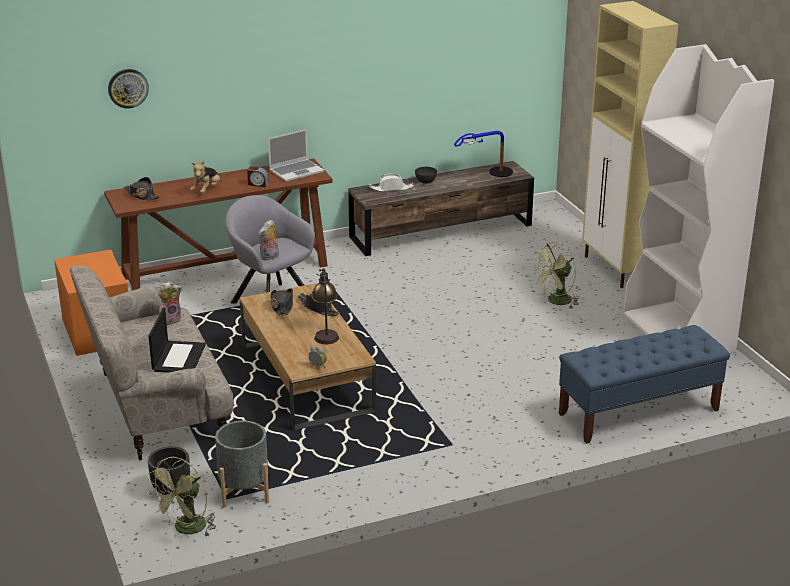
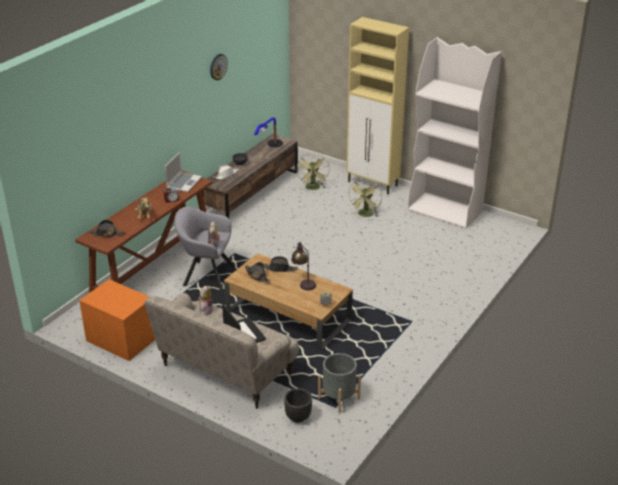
camera: 35 degrees left, 5 degrees up
(128, 88) = (81, 160): wall clock -> wall clock (218, 66)
(186, 529) = (336, 436): green fan -> green fan (313, 188)
(638, 412) = (476, 263): blue bench -> none

